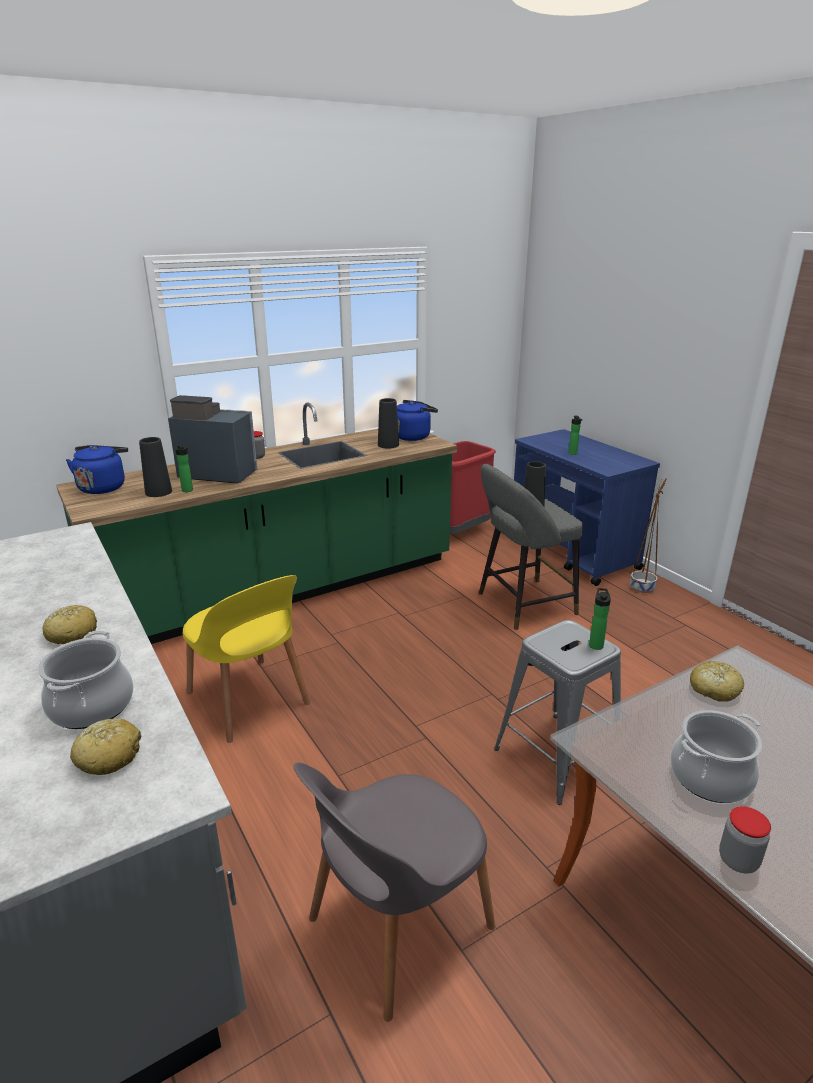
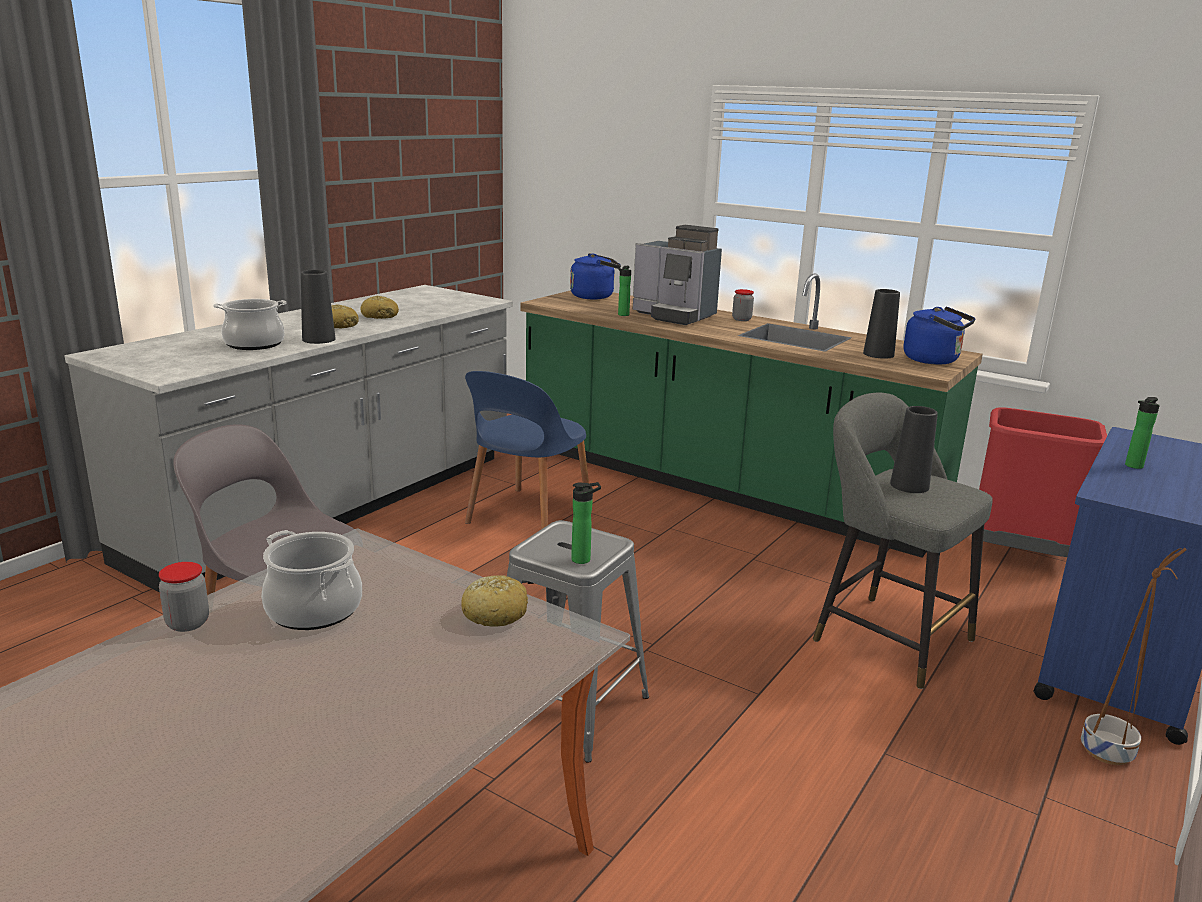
camera: 65 degrees right, 5 degrees down
(109, 756) = (202, 356): bread -> bread (380, 316)
(158, 492) = (607, 309): black vase -> black vase (318, 339)
(217, 474) = (675, 316): coffee machine -> coffee machine turned 135 degrees clockwise
(249, 700) = (527, 516): yellow chair -> blue chair

